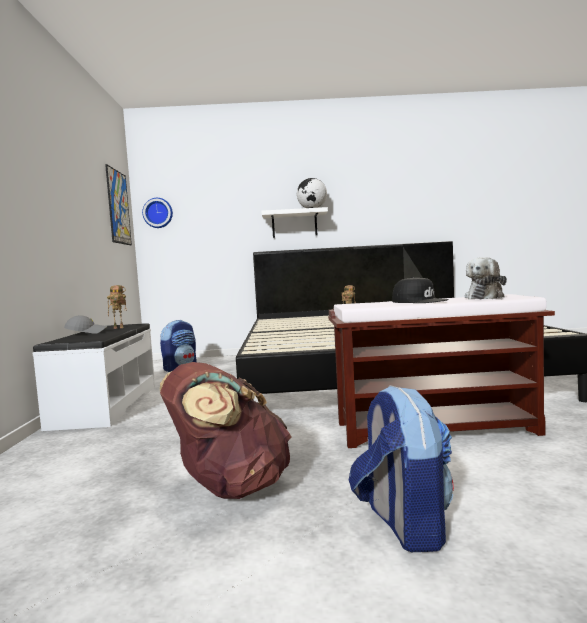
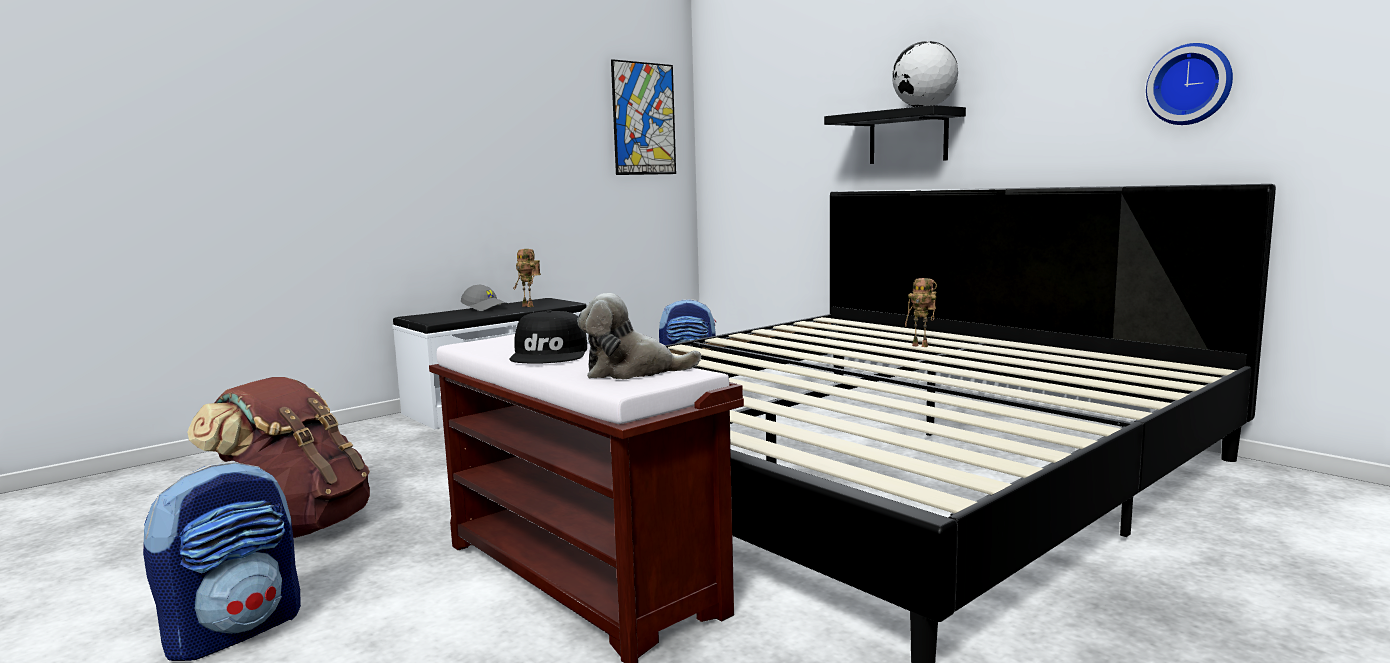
camera: 50 degrees right, 5 degrees up
(158, 213) = (720, 120): wall clock -> wall clock (1190, 85)
(294, 224) = (908, 137): white shelf -> black shelf

